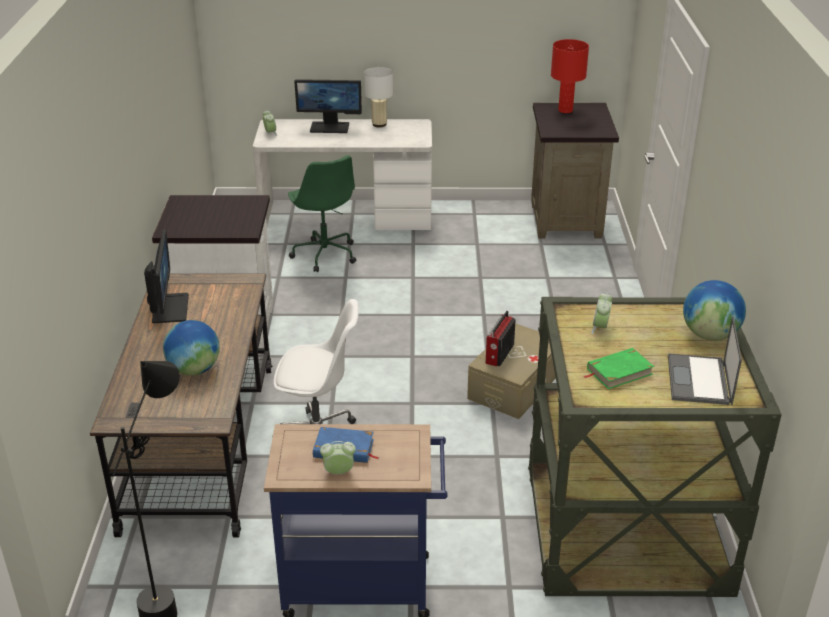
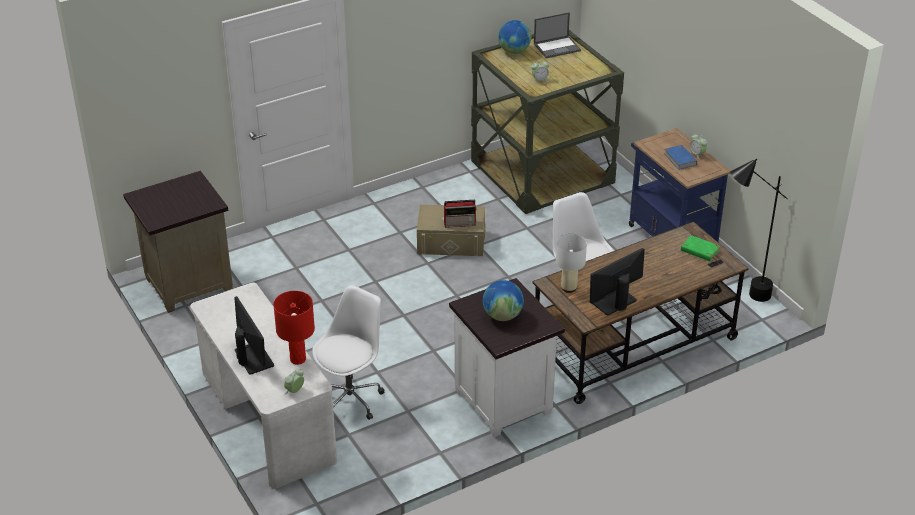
camera: 120 degrees left, 5 degrees up
(194, 370) = (660, 258): globe -> globe (502, 316)
(325, 256) = (351, 399): green office chair -> white office chair
(379, 124) = (224, 329): white table lamp -> white table lamp (568, 288)
(565, 110) = (157, 209): red table lamp -> red table lamp (298, 359)
(619, 371) = (573, 67): green book -> green book (700, 251)

